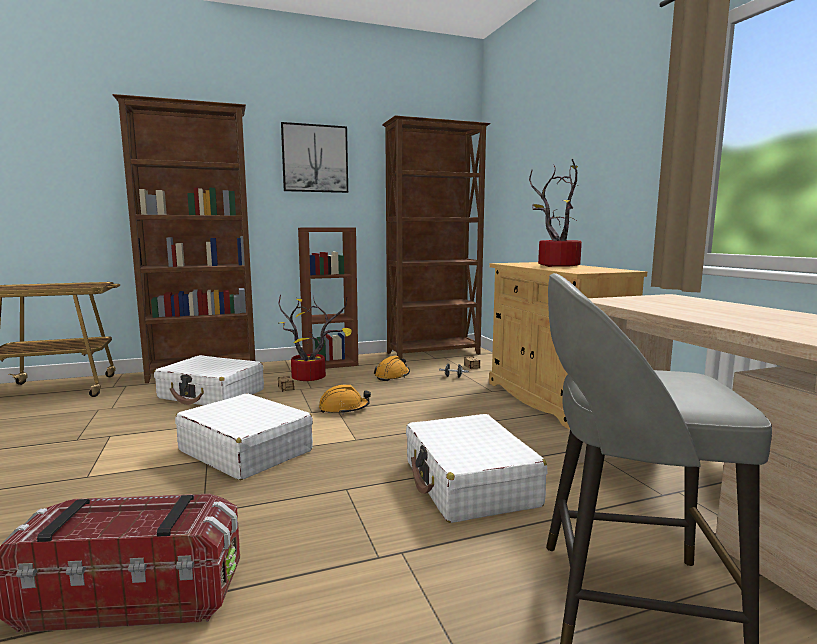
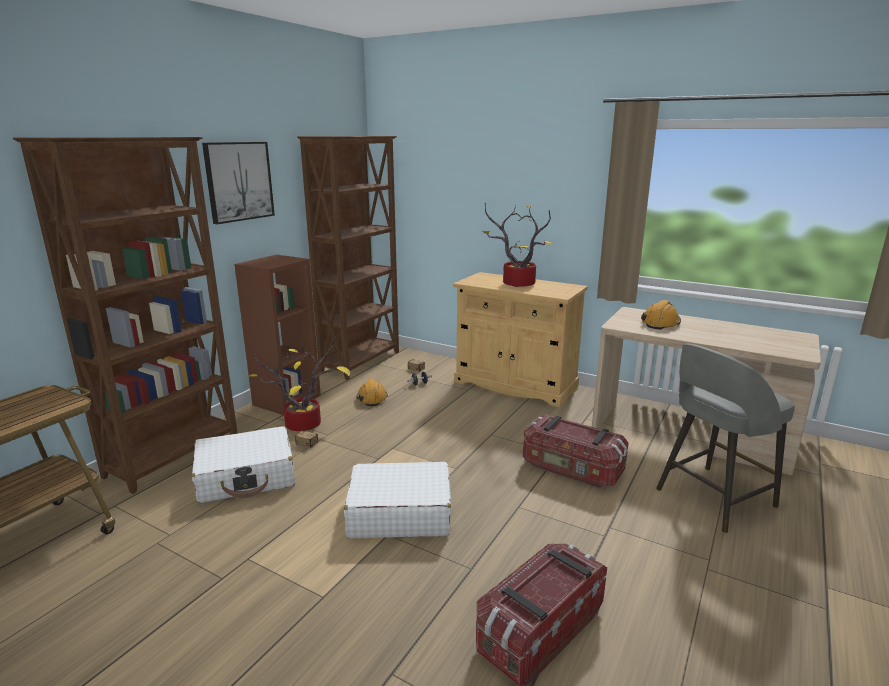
camera: 40 degrees left, 10 degrees up
(344, 409) = (396, 445): orange hard hat -> orange hard hat (660, 323)
(469, 483) = (571, 470): white suitcase -> storage box

